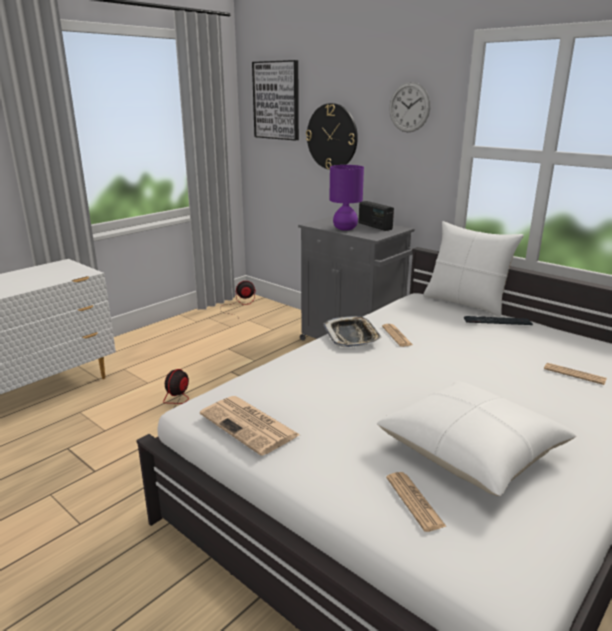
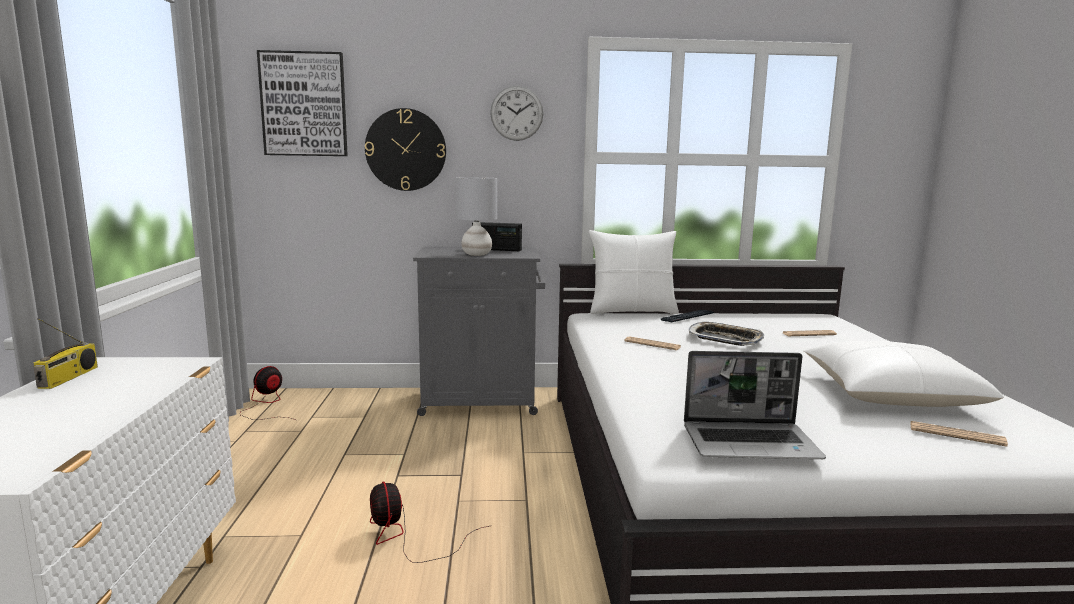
camera: 45 degrees left, 10 degrees down
(41, 268) = (68, 378): none -> radio
(250, 425) = (751, 443): newspaper -> laptop
(345, 228) = (476, 254): purple table lamp -> grey table lamp
(351, 336) = (622, 354): tray -> tray (725, 339)

